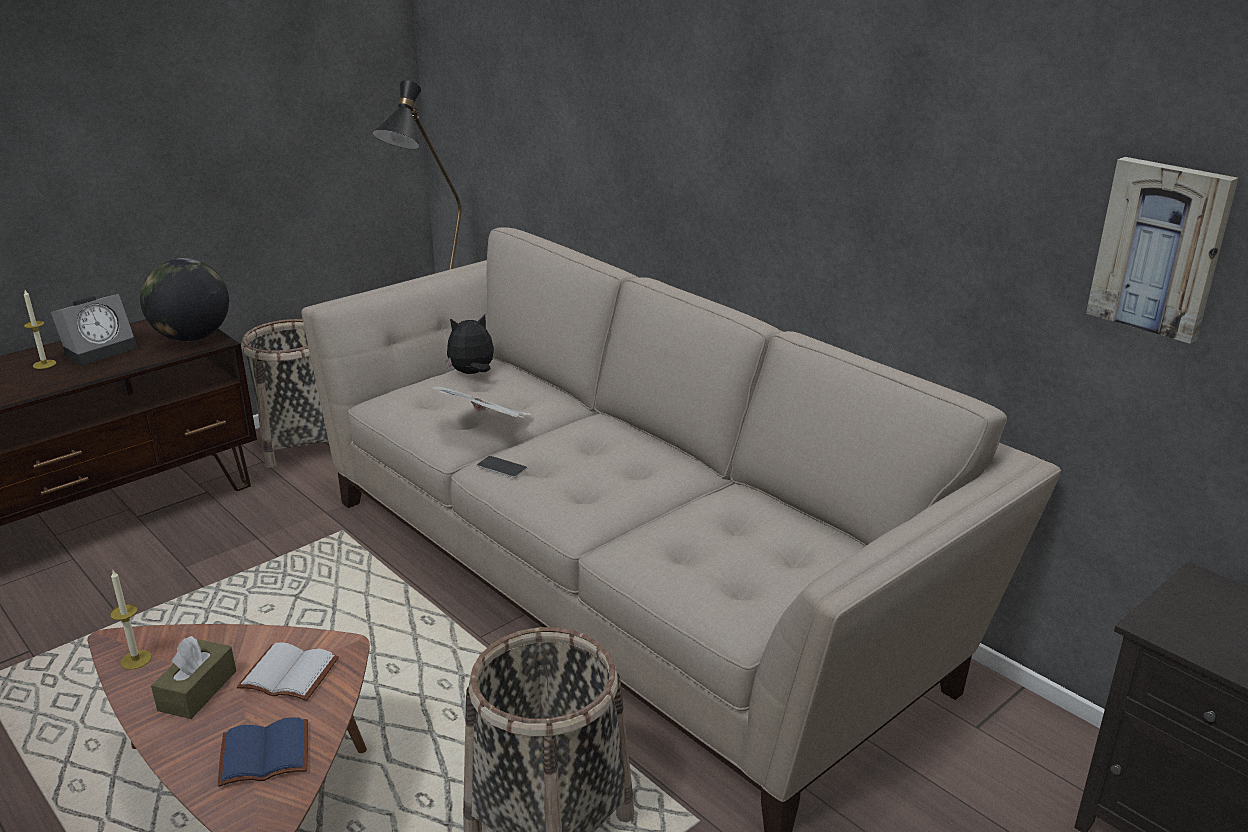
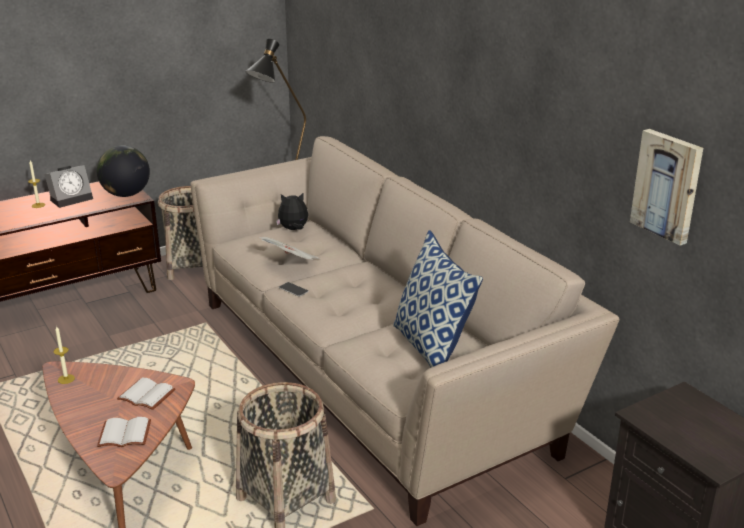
camera: 10 degrees right, 0 degrees up
(197, 690) = (96, 398): brown tissue box -> none
(263, 757) = (123, 435): blue book -> white book
(758, 544) = (432, 349): none -> pillow

